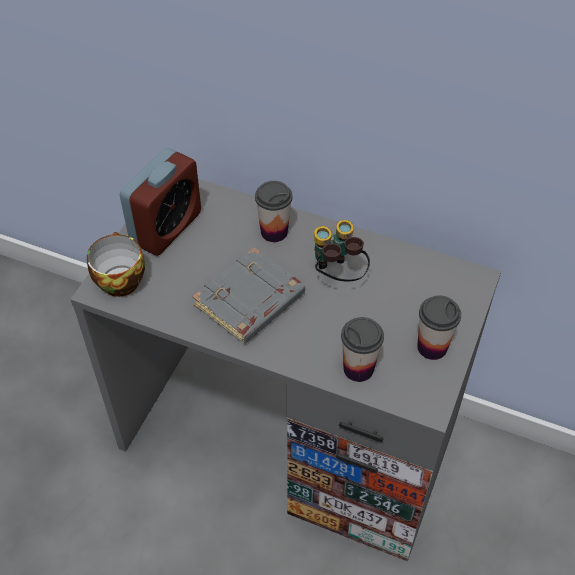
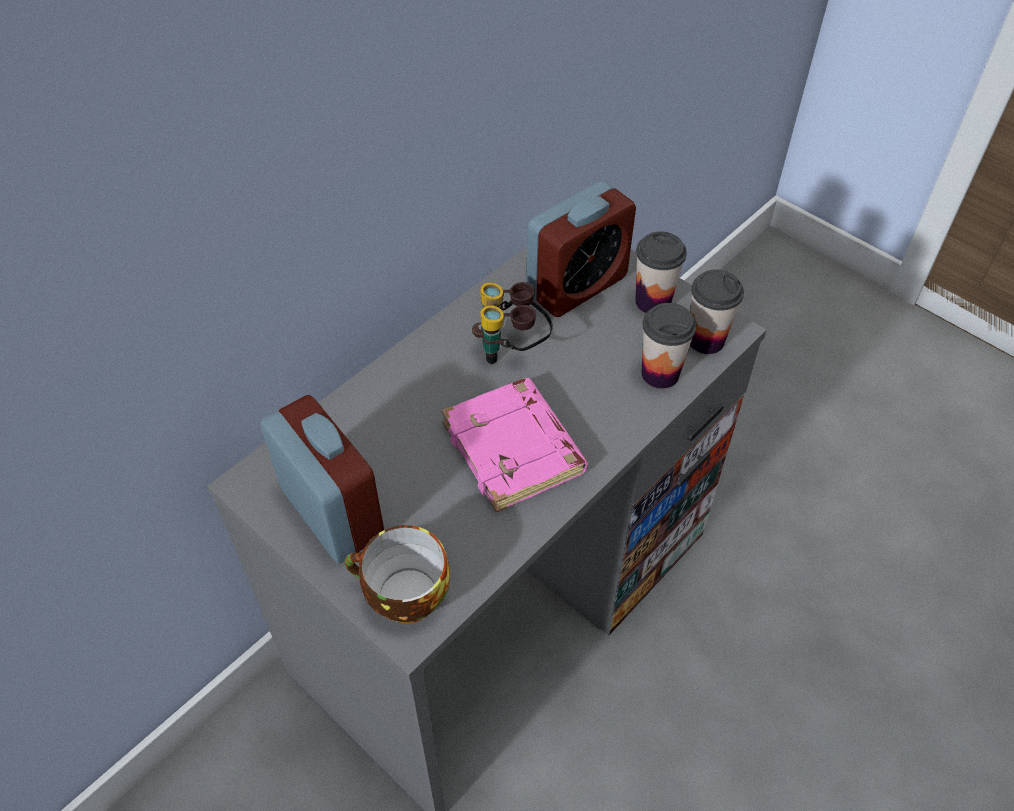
camera: 70 degrees left, 0 degrees up
(250, 302) = (516, 450): grey book -> pink book
(274, 232) = (407, 391): cup -> cup (705, 340)
(422, 295) = (577, 286): none -> alarm clock

